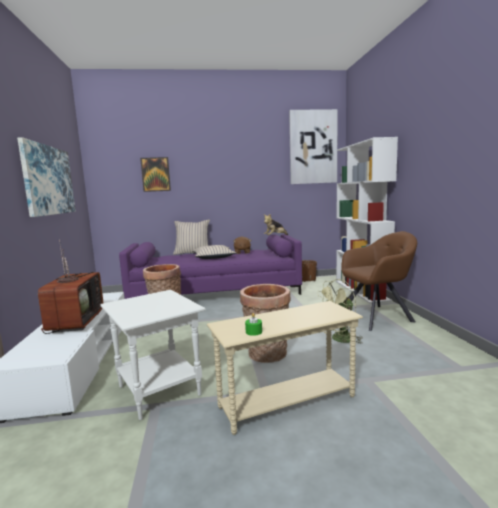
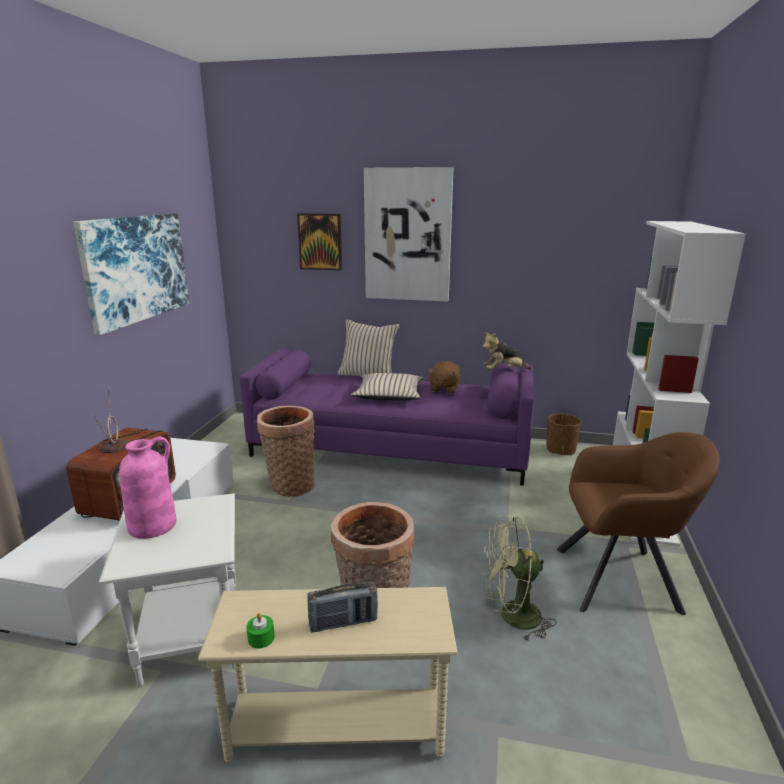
camera: 20 degrees right, 10 degrees up
(132, 305) = (153, 525): none -> pink vase
(293, 319) = (343, 623): none -> radio
(313, 147) = (609, 205): picture -> picture (407, 235)

